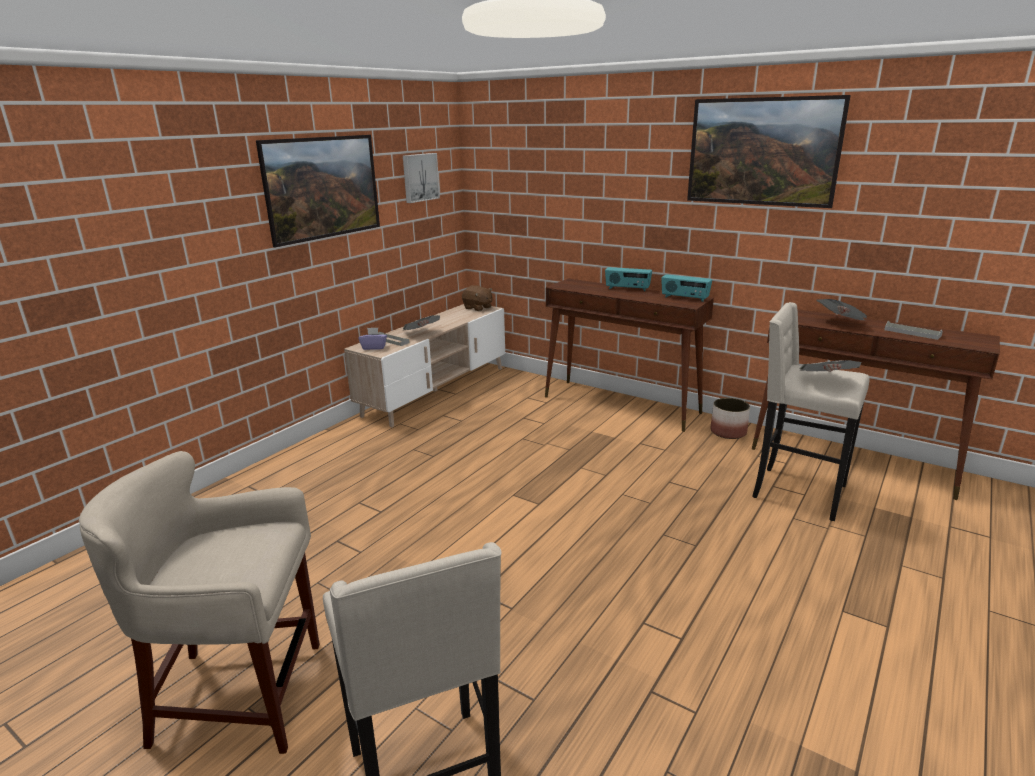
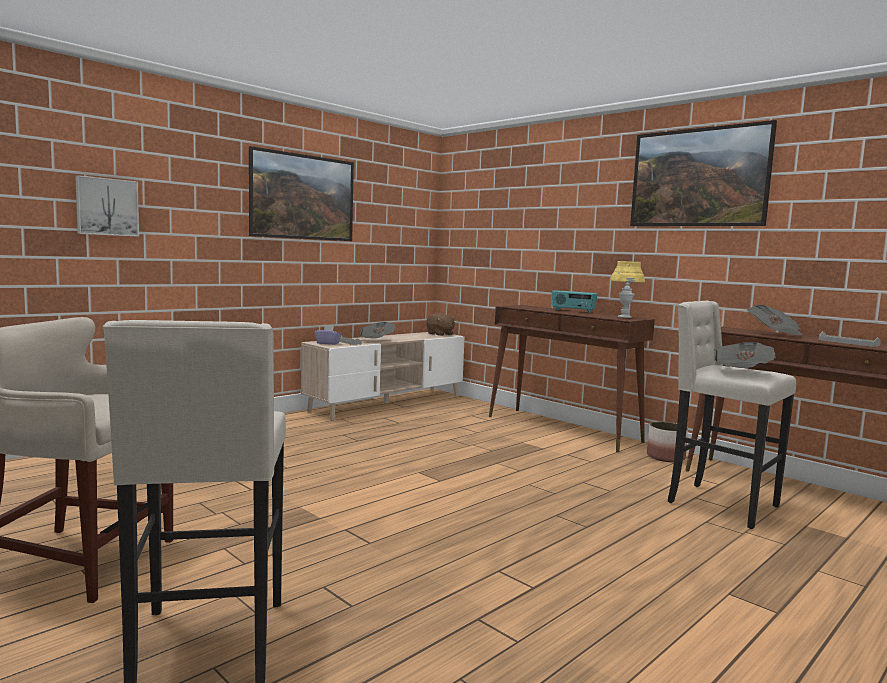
camera: 10 degrees right, 15 degrees down
(419, 177) = (396, 208): picture -> picture (107, 207)
(684, 298) = (624, 317): radio -> yellow table lamp

